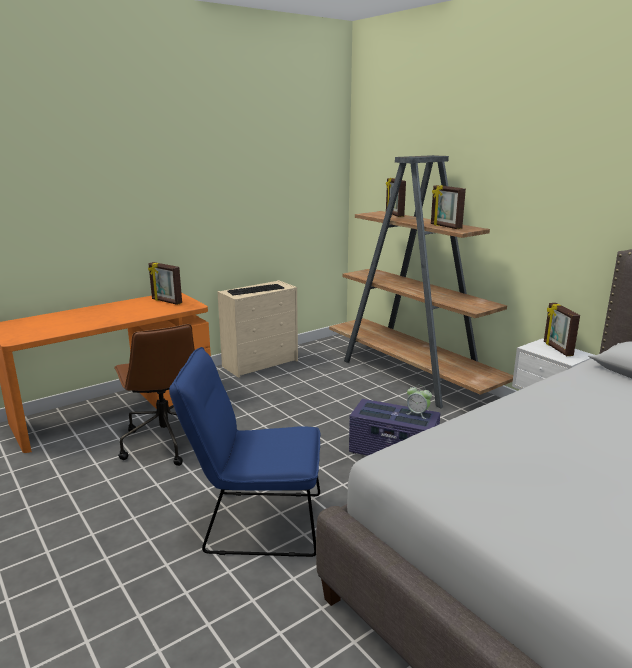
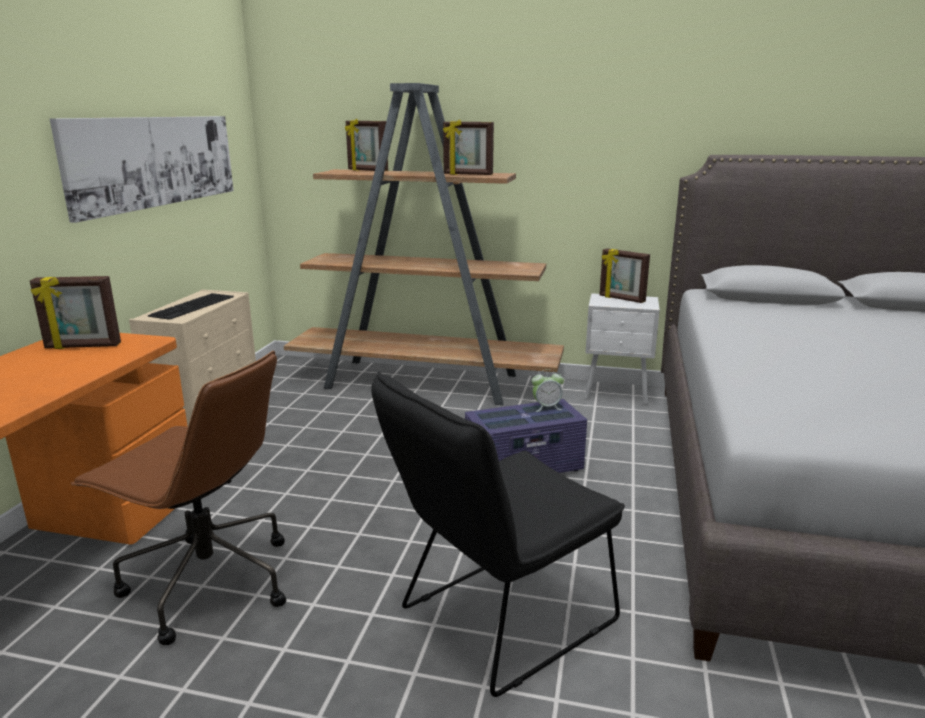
camera: 40 degrees left, 0 degrees up
(255, 522) = (497, 621): blue chair -> black chair
(256, 200) = (156, 161): none -> picture

